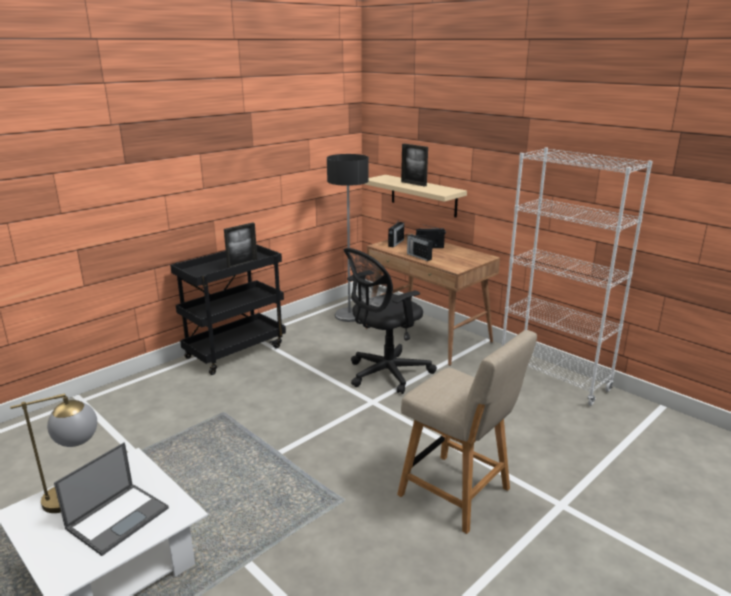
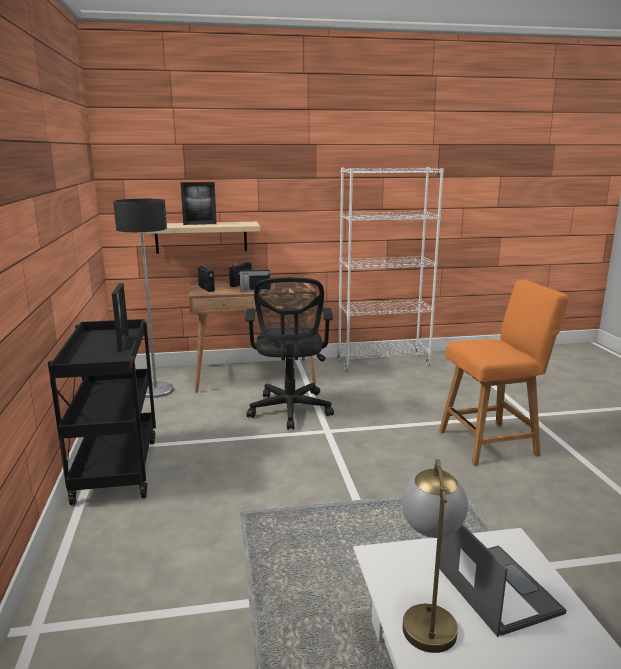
camera: 55 degrees left, 5 degrees down
(459, 494) = (492, 442): beige chair -> orange chair

